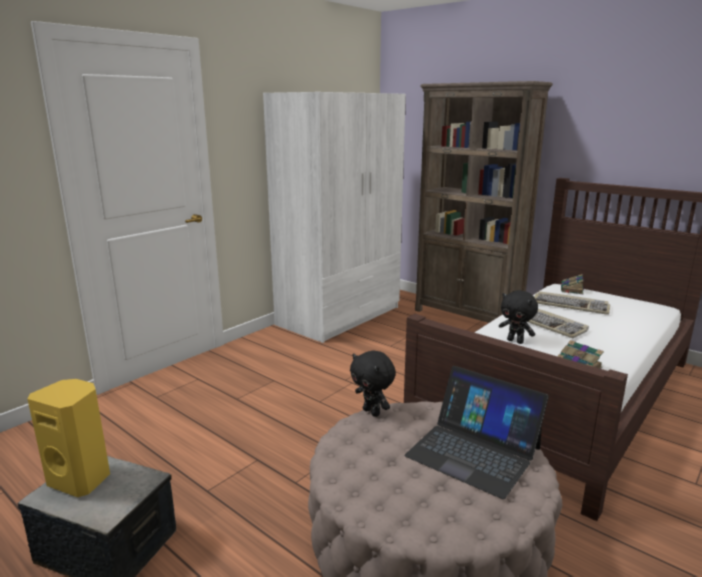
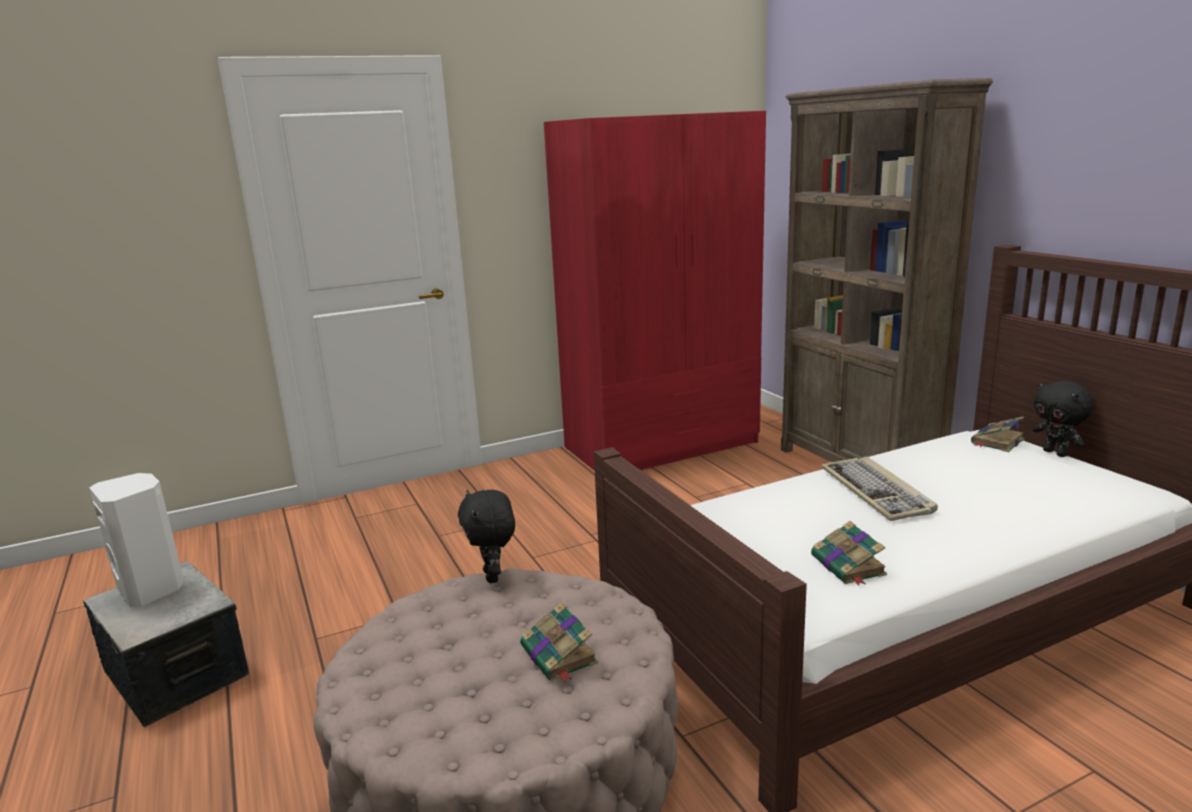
camera: 25 degrees right, 0 degrees up
(81, 479) = (153, 589): yellow speaker -> white speaker
(340, 316) = (662, 445): white wardrobe -> red wardrobe
(473, 451) = (559, 656): laptop -> book
(515, 341) = (791, 511): black plush toy -> black plush toy (1056, 453)
(571, 305) = (960, 468): keyboard -> none

